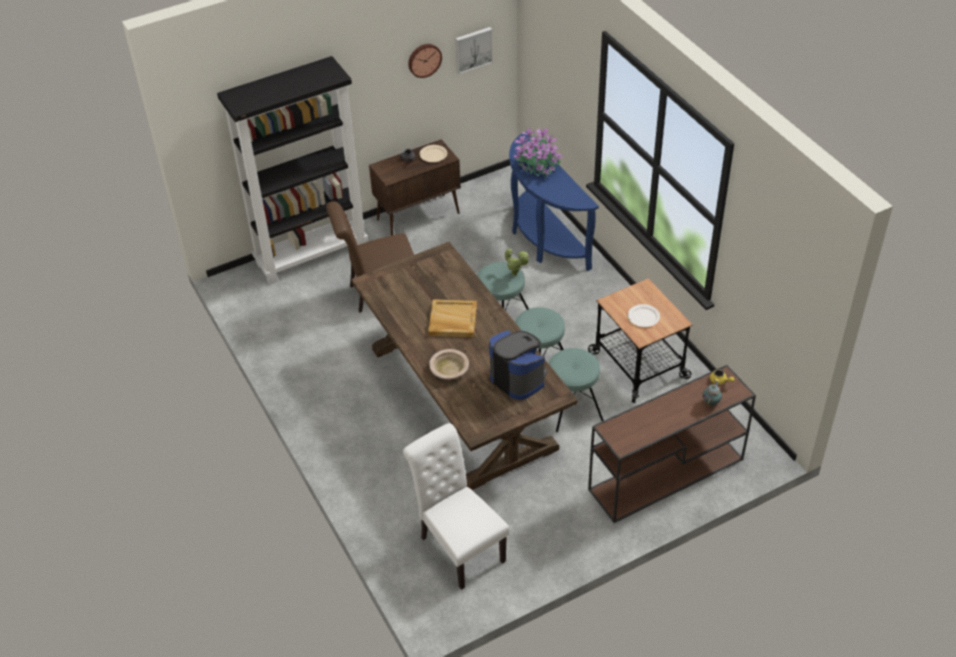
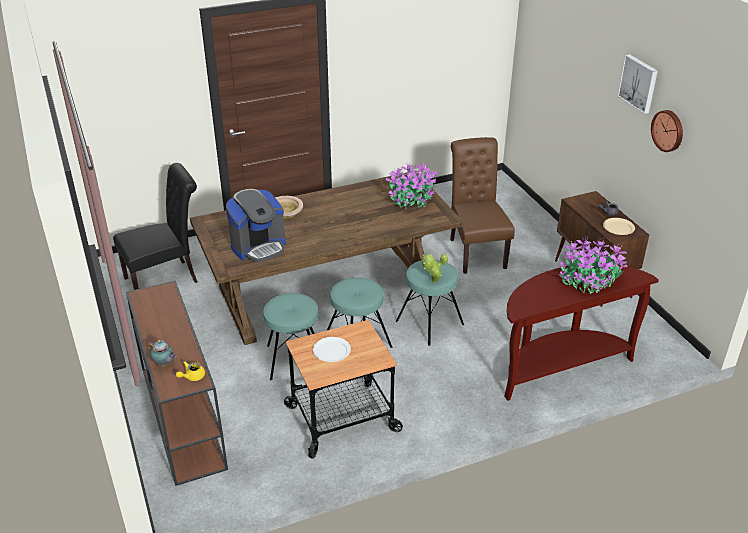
camera: 95 degrees right, 10 degrees down
(312, 255) = (530, 217): black bookcase -> none
(414, 278) = (411, 200): none -> potted plant
(452, 320) = (347, 217): beige tray -> none
(458, 546) = (166, 279): white chair -> black chair
(473, 49) = (710, 166): picture -> picture (639, 83)
(544, 239) = (560, 366): blue console table -> brown console table

